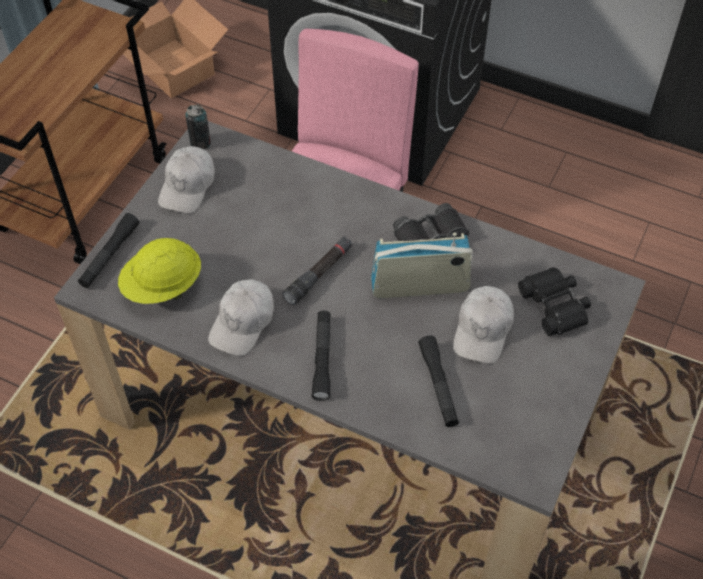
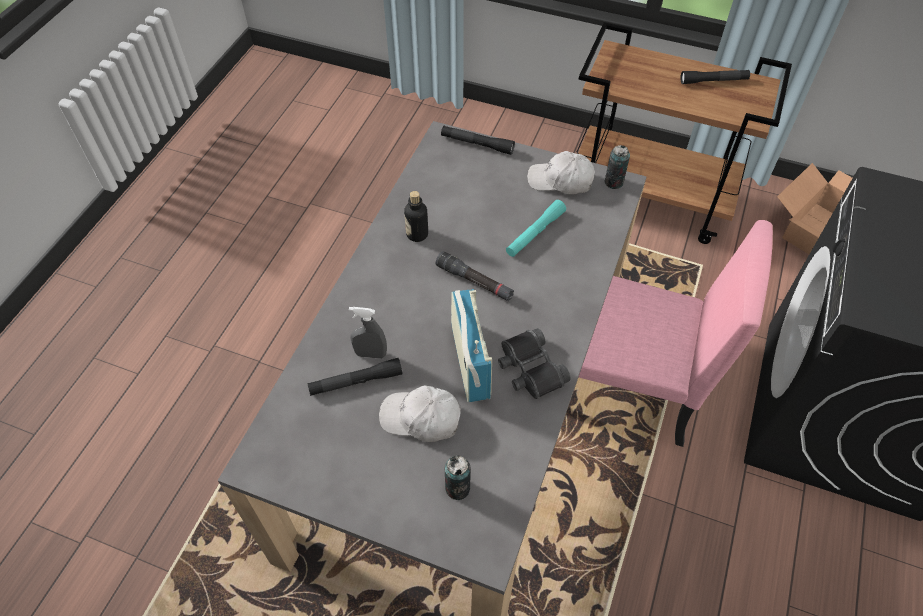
camera: 85 degrees right, 0 degrees up
(163, 286) = (449, 180): yellow hard hat -> none
(243, 322) = (417, 234): white cap -> bottle
(260, 217) = (535, 233): none -> turquoise flashlight
(322, 358) = (382, 292): black flashlight -> black flashlight (713, 81)
(405, 371) = (370, 354): none -> grey spray bottle
(555, 306) = (457, 488): black binoculars -> can

